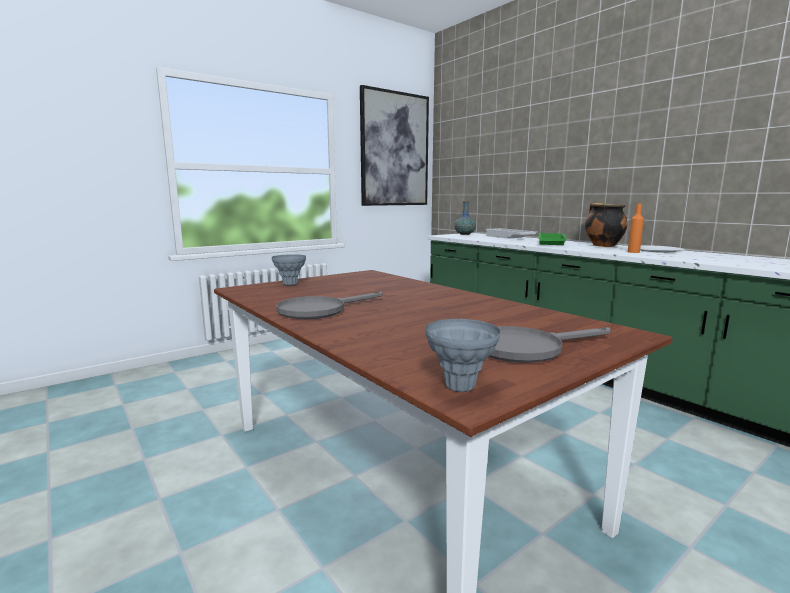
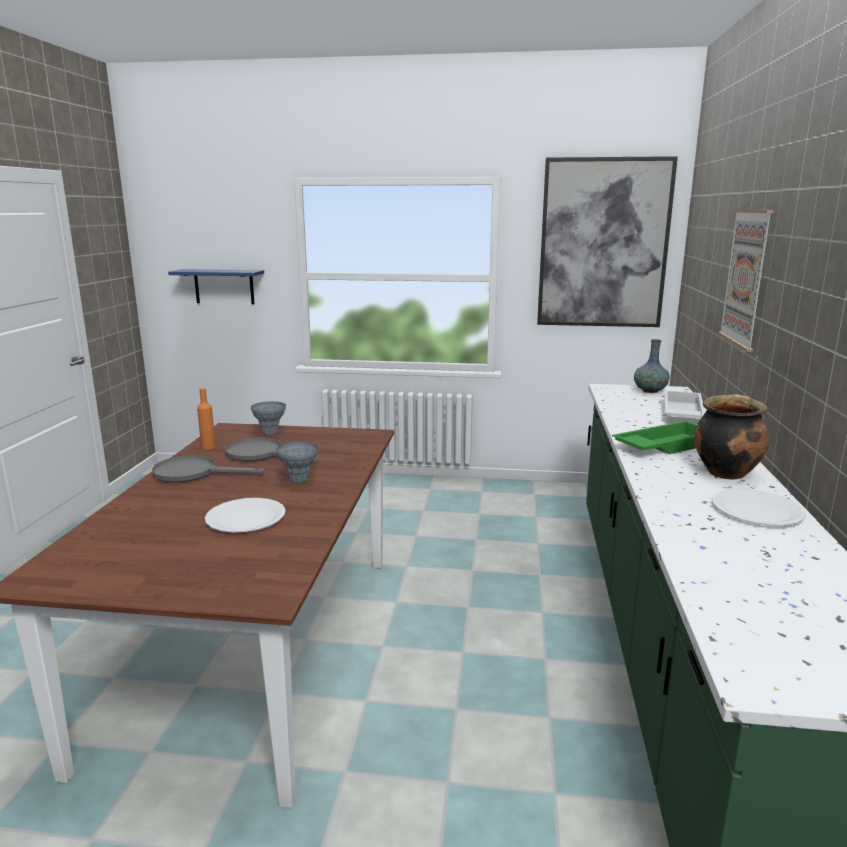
camera: 45 degrees right, 5 degrees up
(73, 175) = (224, 286): none -> blue shelf
(460, 315) = (246, 517): none -> white plate
(460, 387) = (46, 572): grey vase -> grey vase (299, 481)
(526, 348) = (166, 568): grey frying pan -> grey frying pan (261, 454)
(539, 151) = (746, 278): none -> picture
(633, 252) = (691, 501): orange bottle -> orange bottle (208, 447)

